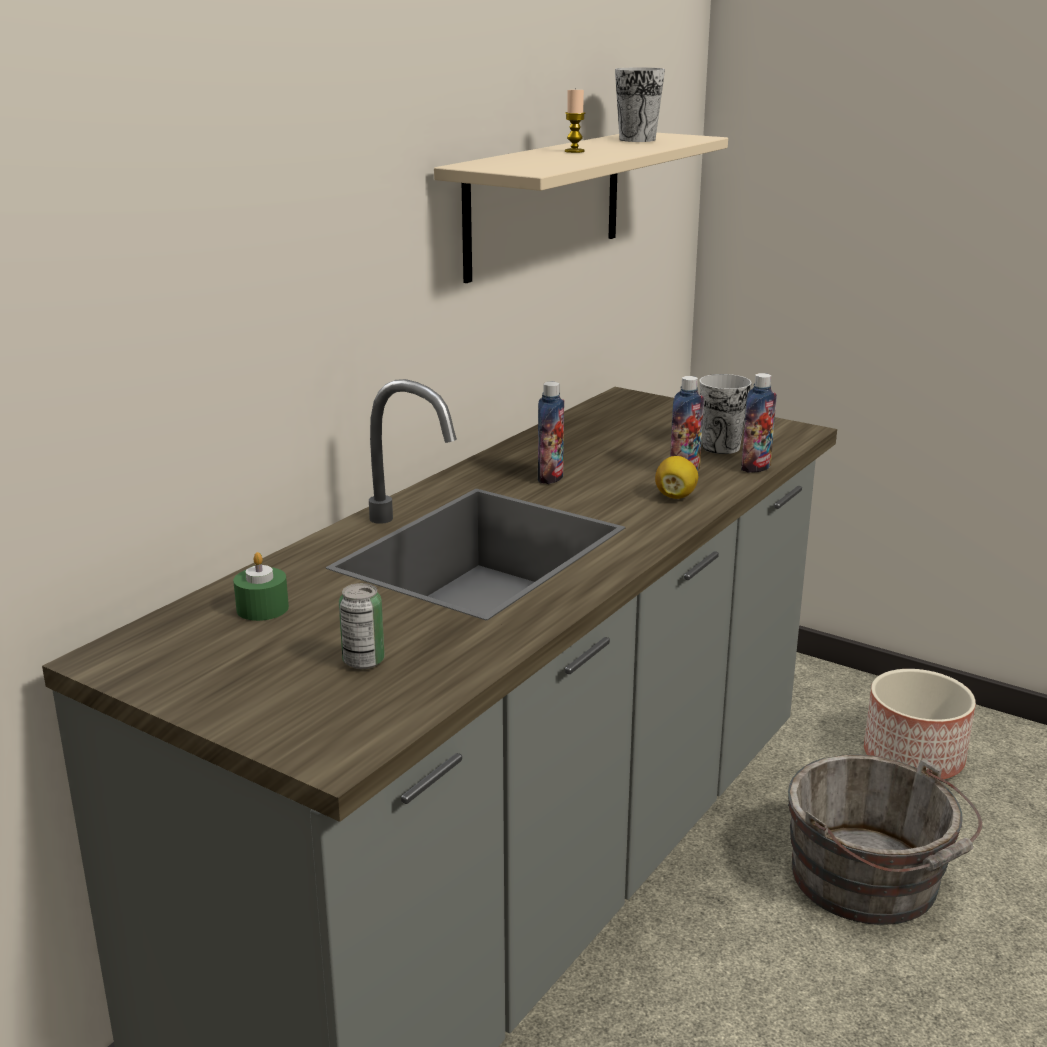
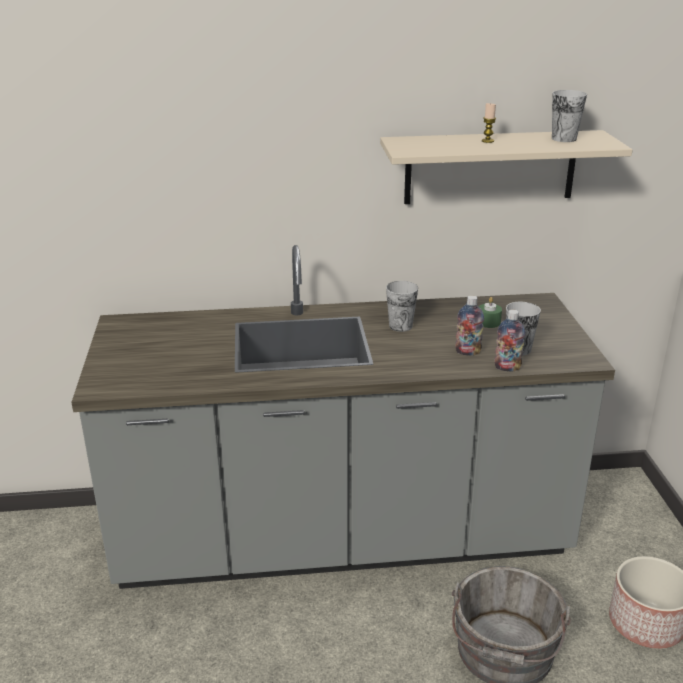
camera: 50 degrees right, 5 degrees up
(262, 608) = (185, 328): green candle -> green candle (488, 322)
(363, 661) = (169, 364): can -> none
(550, 478) = (400, 326): bottle -> cup
(675, 496) = (430, 362): lemon -> none

